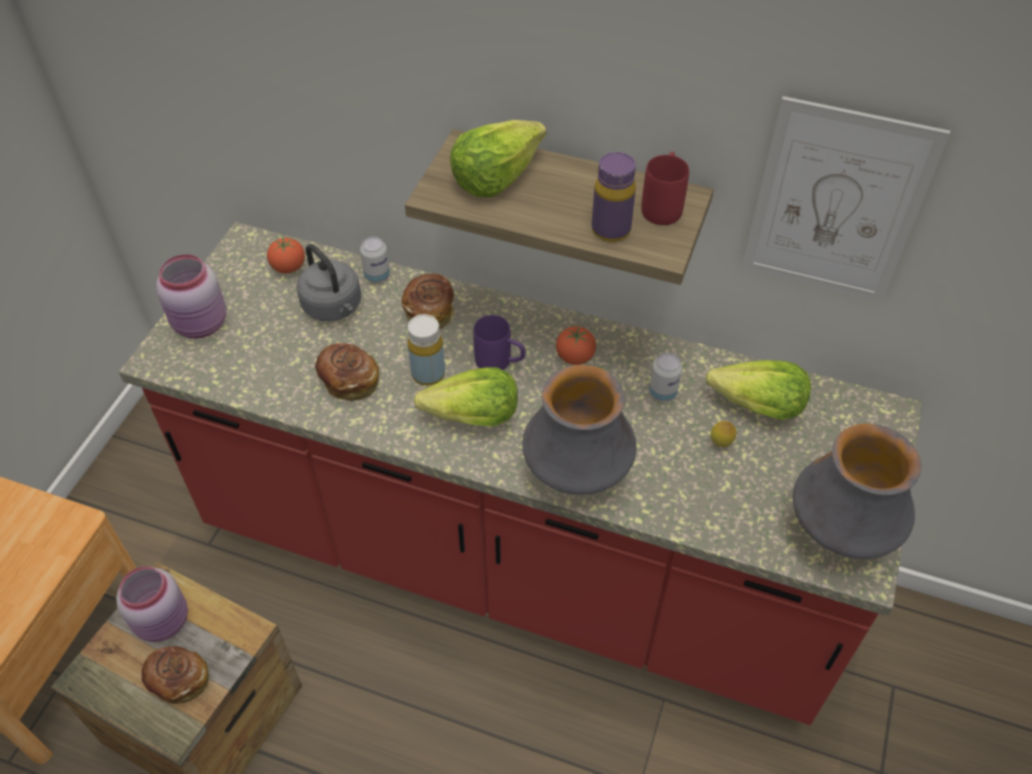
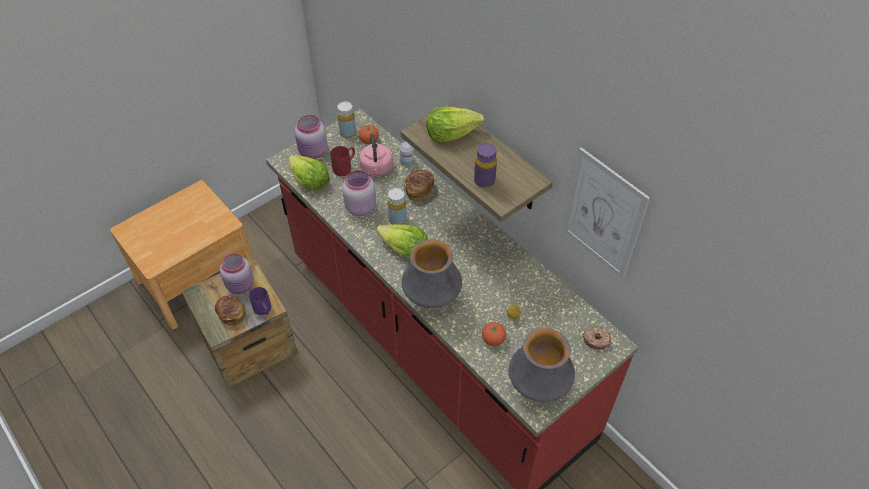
camera: 30 degrees right, 0 degrees up
(241, 269) = (348, 133): none -> yellow bottle
(334, 307) = (376, 169): grey kettle -> pink kettle
(349, 381) = (360, 207): bread -> pink jar
(500, 363) = (435, 229): purple mug -> purple mug (264, 311)
(575, 357) = (473, 243): tomato -> tomato (493, 340)
(662, 393) = (503, 279): can -> none
(663, 205) = (520, 180): red mug -> red mug (345, 167)
(757, 406) = (546, 308): lettuce -> lettuce (309, 181)
(861, 420) = (596, 340): none -> donut

